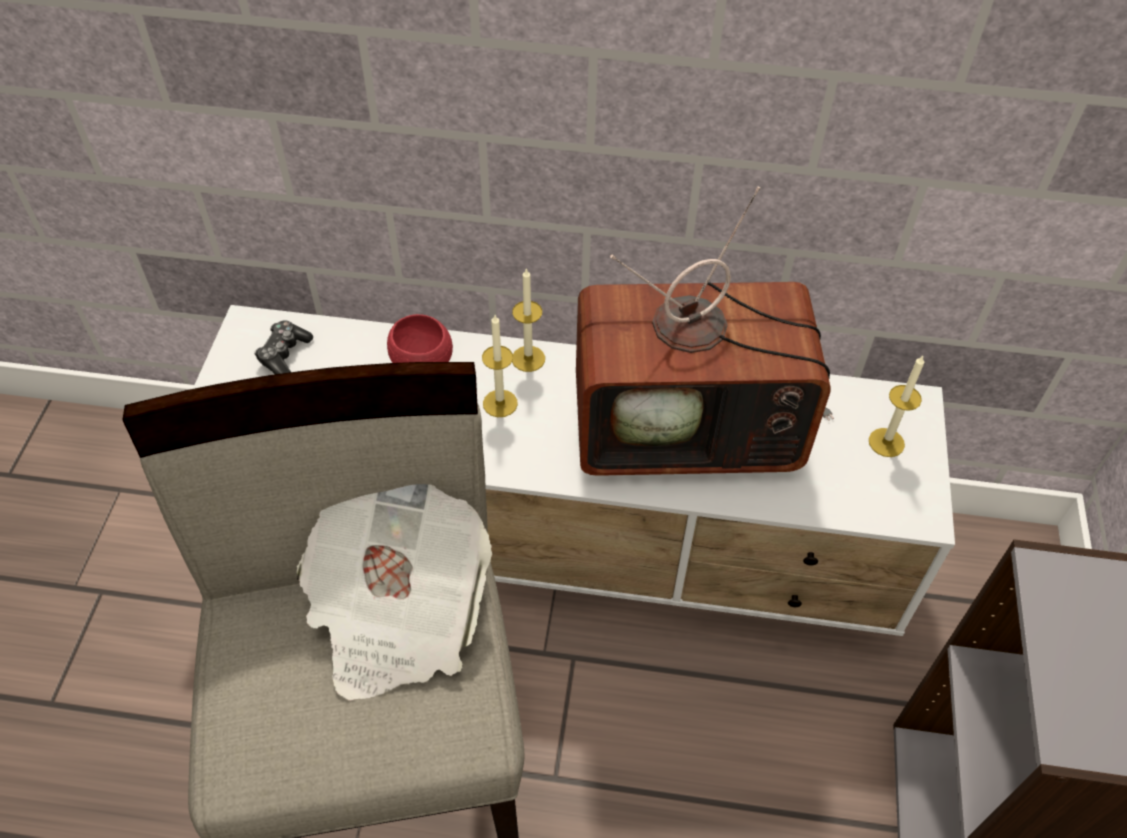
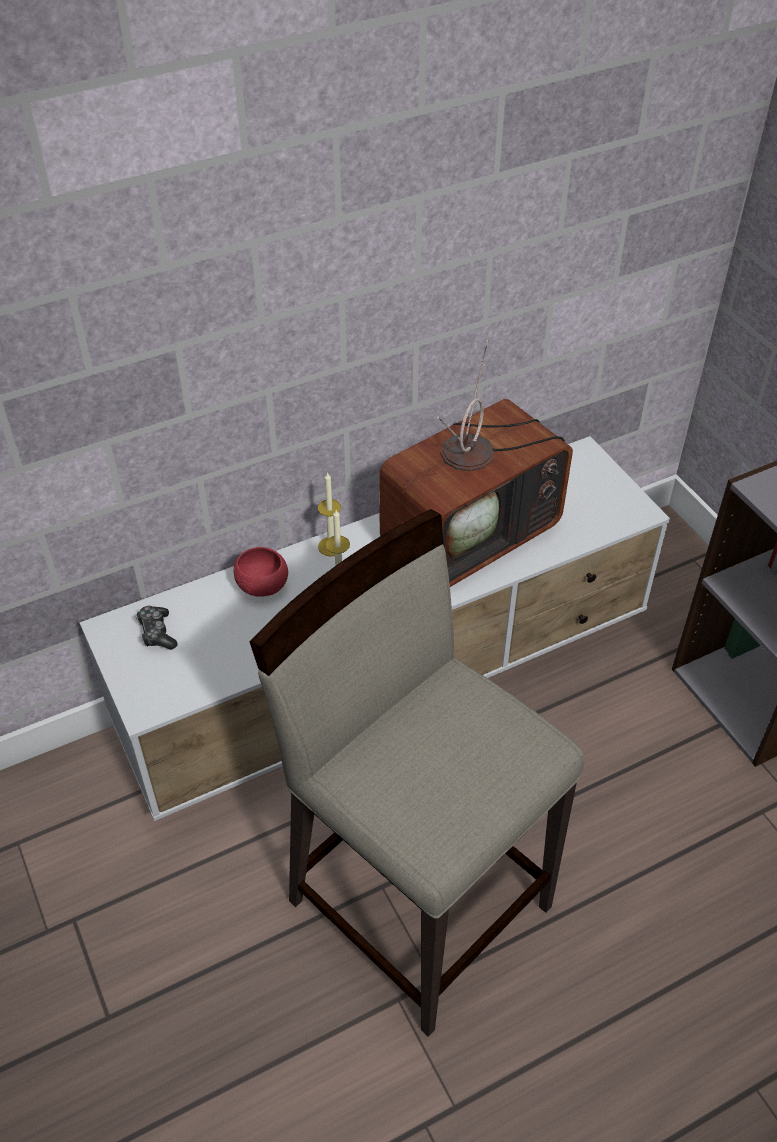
camera: 35 degrees left, 5 degrees down
(396, 611) = (439, 709): newspaper -> none
(886, 442) = (587, 482): candle -> none

